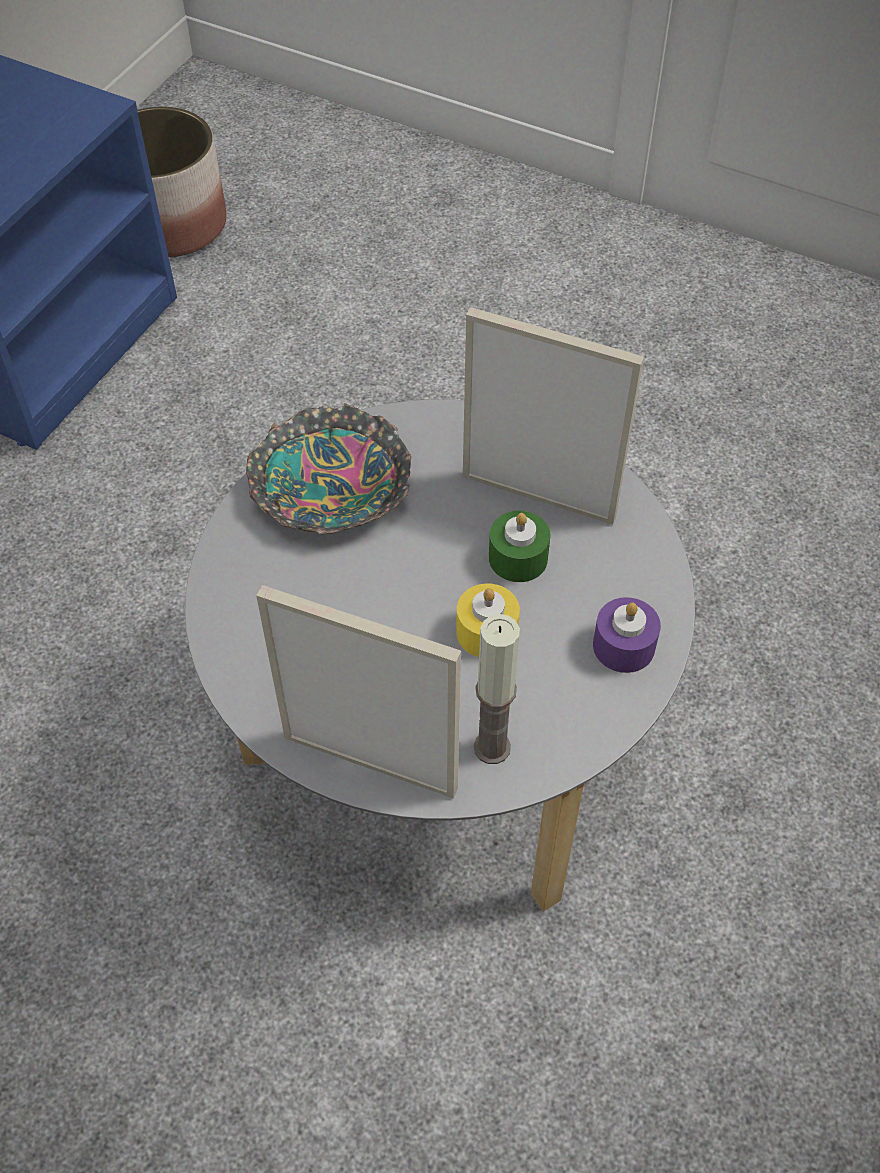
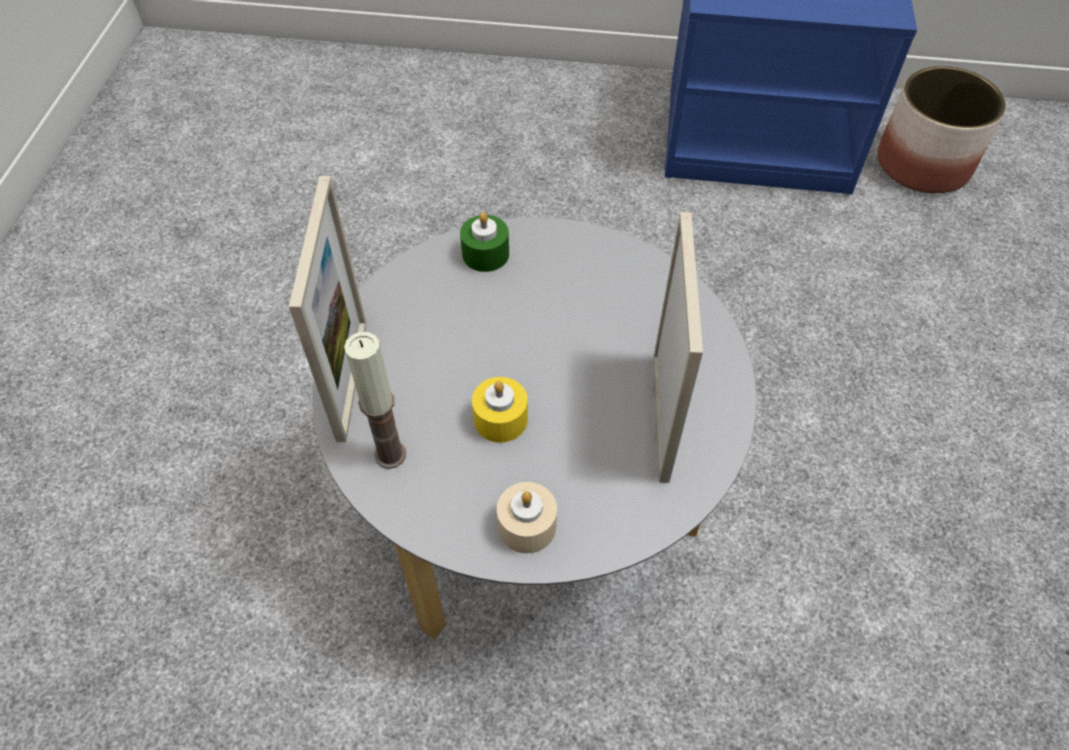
camera: 70 degrees right, 0 degrees up
(329, 485) = (599, 273): bowl -> none
(518, 558) = (586, 420): green candle -> green candle (485, 254)
(624, 646) = (527, 526): purple candle -> beige candle

